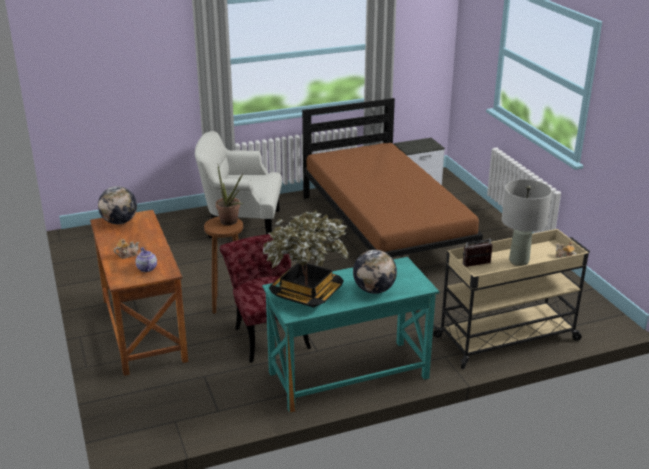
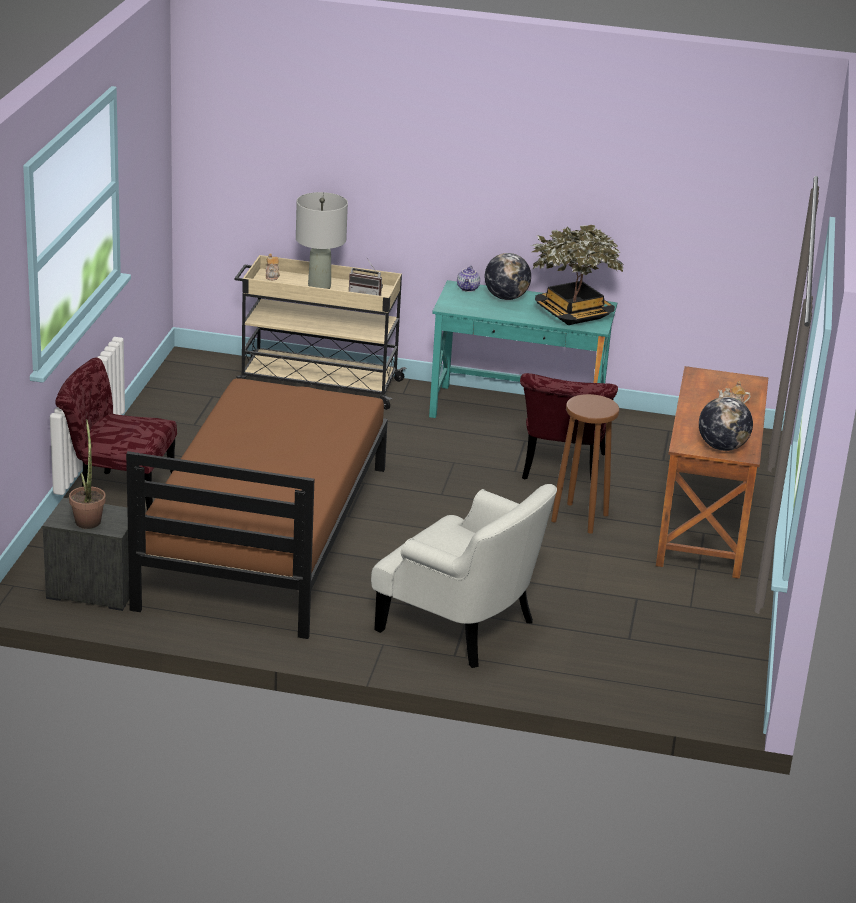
camera: 150 degrees left, 0 degrees up
(146, 268) = (718, 384): teapot -> teapot (468, 288)
(231, 223) = (582, 404): potted plant -> potted plant (88, 519)
(482, 223) = (117, 494): none -> red chair

